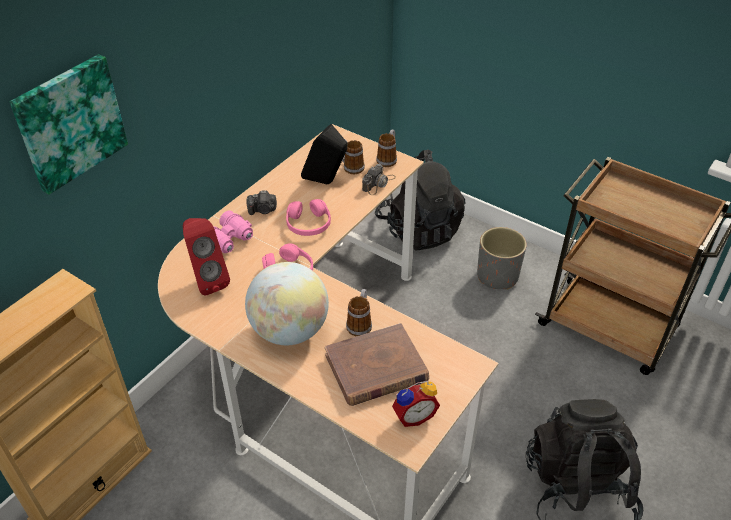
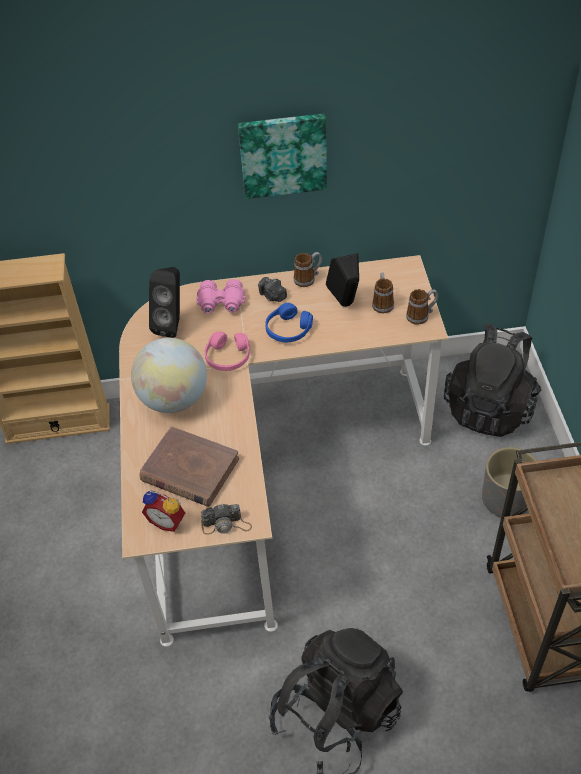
camera: 50 degrees right, 5 degrees up
(69, 122) = (93, 148): picture -> picture (283, 154)
(207, 280) = (172, 324): red speaker -> black speaker
(308, 224) = (288, 330): pink headphones -> blue headphones
(360, 323) = (222, 430): mug -> mug (308, 279)
(378, 183) = (384, 332): camera -> camera (226, 524)

